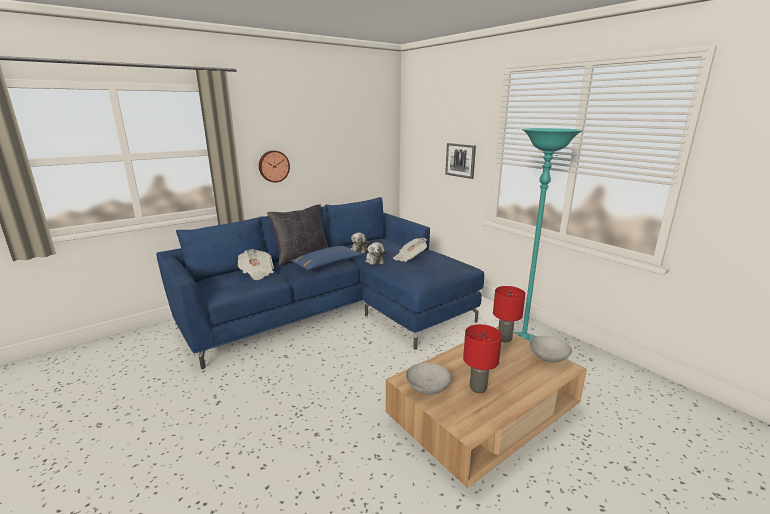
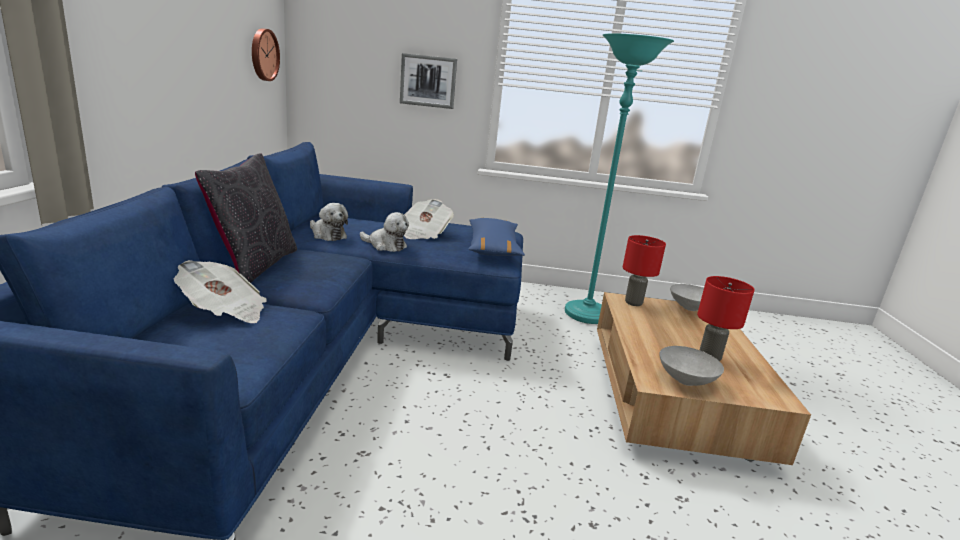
camera: 50 degrees left, 0 degrees up
(273, 166) = (124, 68): wall clock -> wall clock (263, 54)
(327, 264) = (325, 266): blue pillow -> blue pillow (493, 247)

